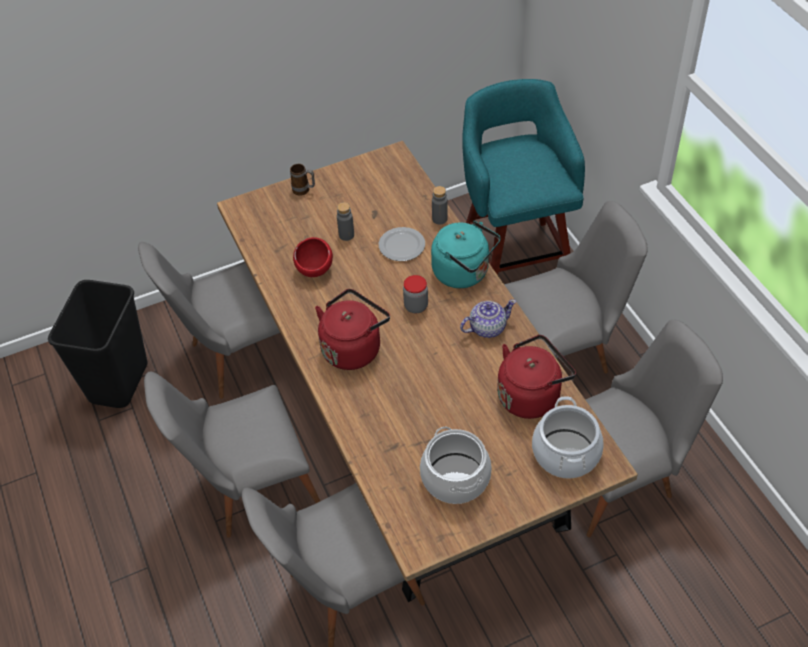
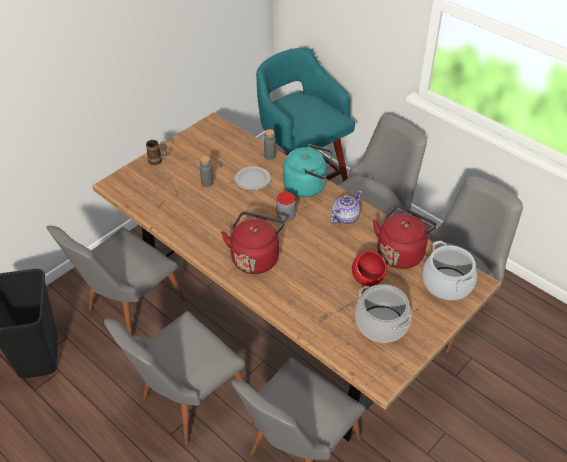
camera: 25 degrees left, 5 degrees down
(315, 270) = (196, 212): red bowl -> red bowl (367, 279)

